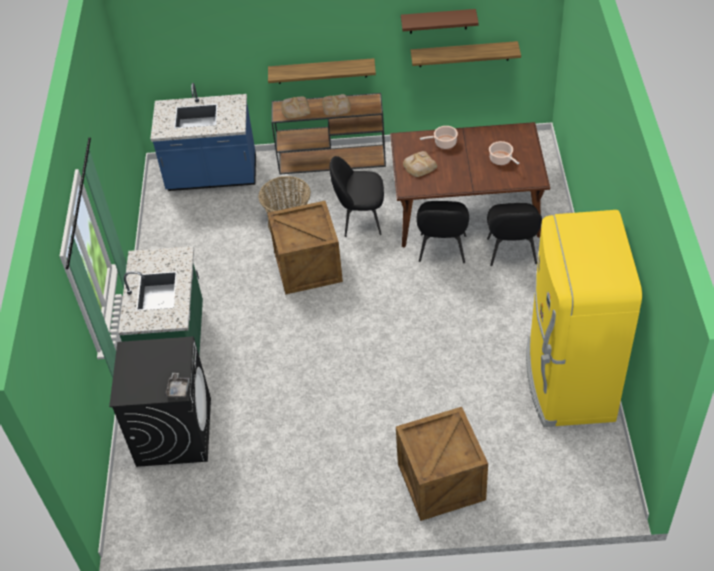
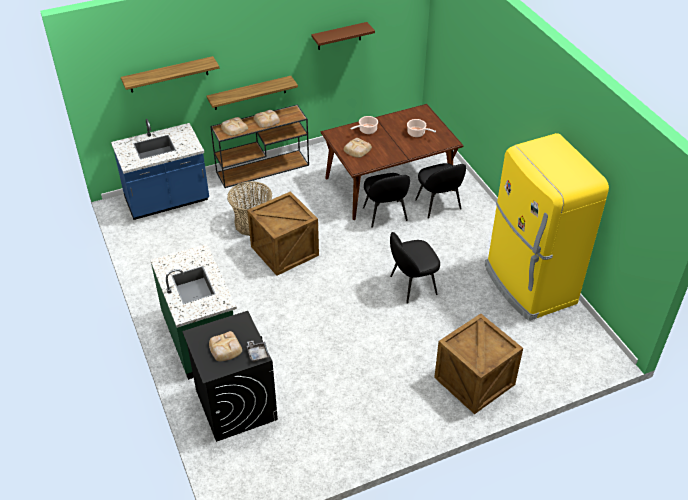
camera: 25 degrees left, 5 degrees down
(149, 374) = (225, 348): none -> bread
(360, 219) = (309, 207): black chair -> black chair (412, 285)
(464, 54) = (358, 61): shelf -> shelf (168, 74)

